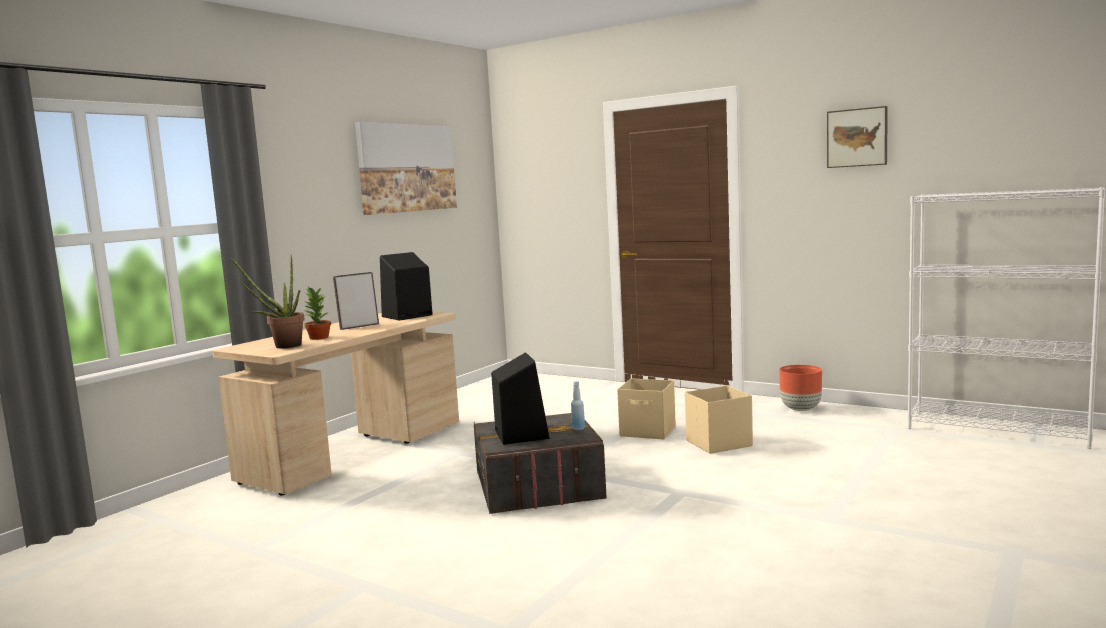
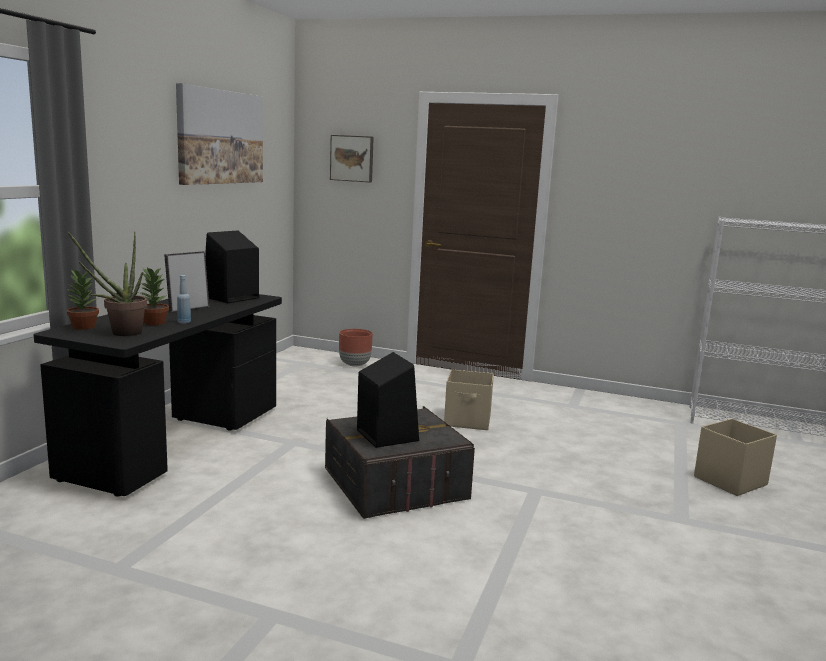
camera: 15 degrees left, 5 degrees up
(256, 343) = (83, 327): none -> potted plant
(356, 452) = (178, 441): beige desk -> black desk
(578, 428) = (440, 429): blue bottle -> blue bottle (184, 322)
(717, 443) = (539, 435): beige storage box -> beige storage box (729, 481)
(801, 409) = (591, 400): brown planter -> brown planter (355, 365)
(857, 137) = (665, 158): picture -> picture (352, 158)

